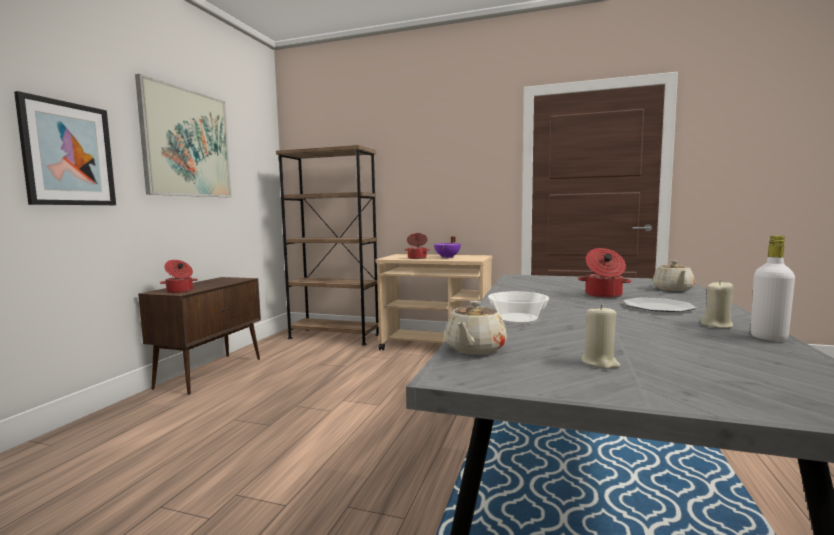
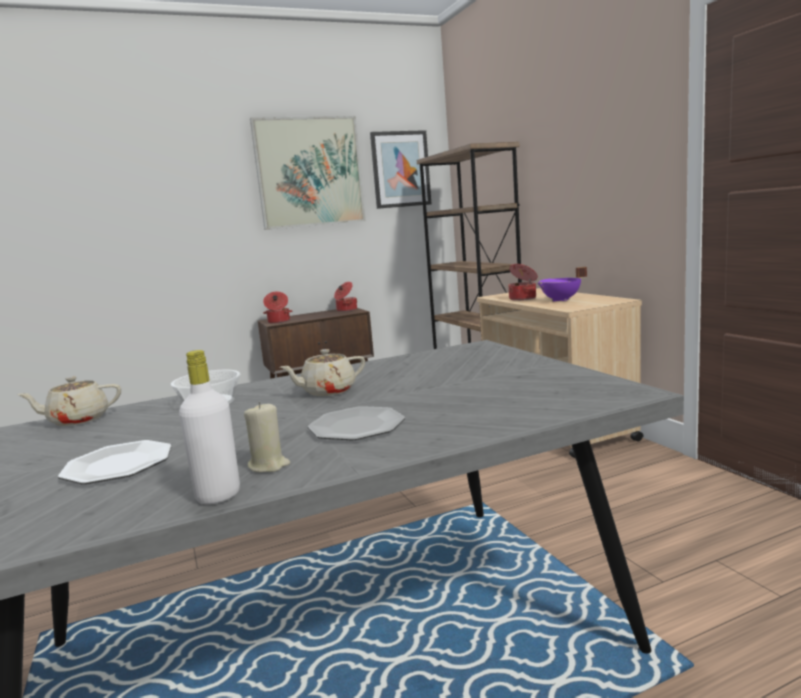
camera: 50 degrees right, 5 degrees up
(68, 154) = (192, 205): picture -> picture (400, 169)
(599, 363) = (51, 457): beige candle -> none
(603, 295) = (403, 395): cooking pot -> cooking pot (346, 310)
(661, 349) = (118, 465): none -> plate
(673, 289) = (531, 407): beige teapot -> beige teapot (327, 391)

